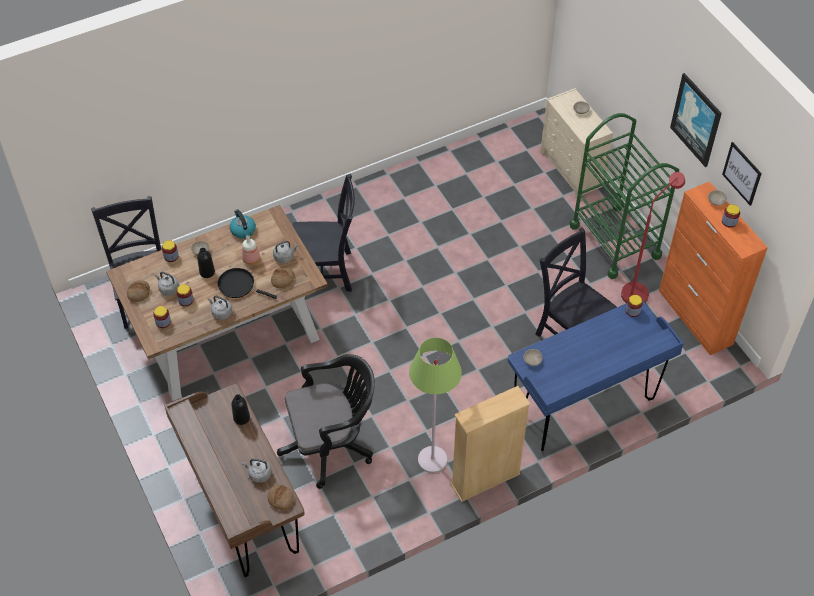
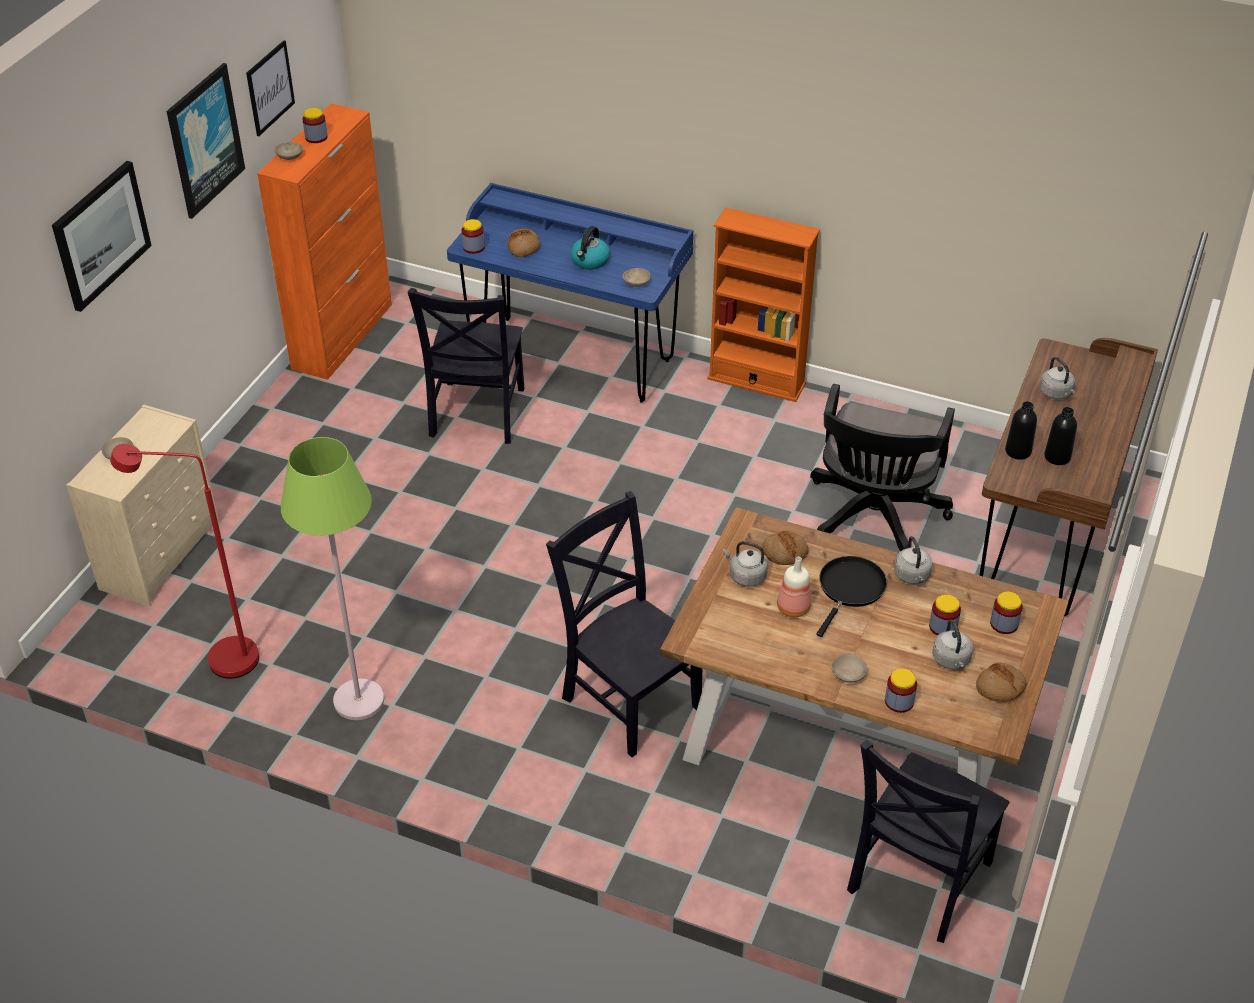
camera: 130 degrees left, 10 degrees down
(207, 272) = (872, 639): black bottle -> black bottle (1057, 457)
(239, 286) = (850, 589): black frying pan -> black frying pan turned 135 degrees counterclockwise
(242, 230) = (755, 655): kettle -> kettle (590, 261)
(280, 499) = (1055, 361): bread -> bread (523, 247)
(331, 444) = (873, 520): black office chair -> black office chair turned 105 degrees counterclockwise
(432, 460) = (784, 430): green floor lamp -> green floor lamp (358, 700)
(485, 479) = (756, 381): beige bookcase -> orange bookcase
(615, 241) = (273, 451): green cart -> none
(635, 53) = (101, 235): none -> picture
(639, 290) = (343, 394): red floor lamp -> red floor lamp (219, 659)

